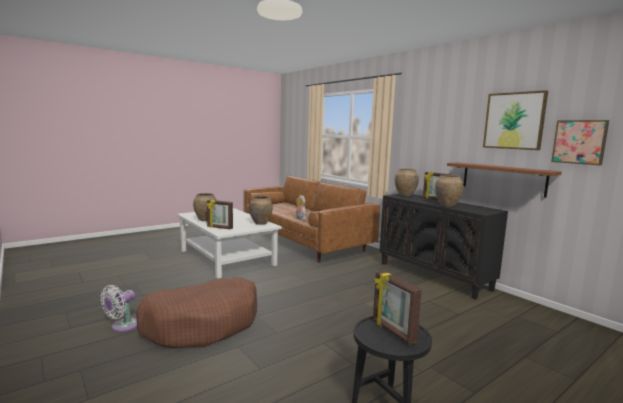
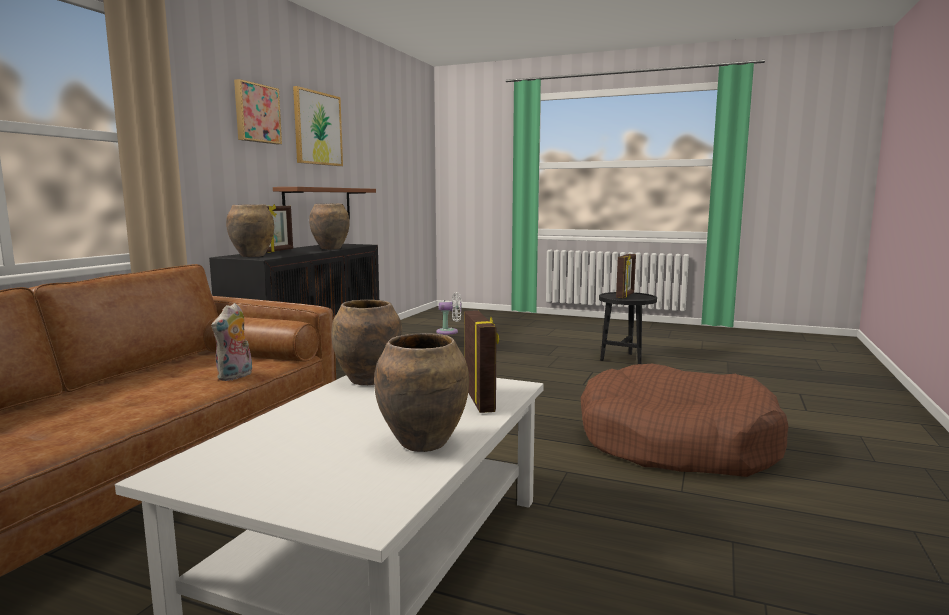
camera: 120 degrees left, 0 degrees up
(122, 326) = (804, 490): white fan -> white fan (449, 332)
(579, 142) = (359, 157): picture -> picture (256, 113)

